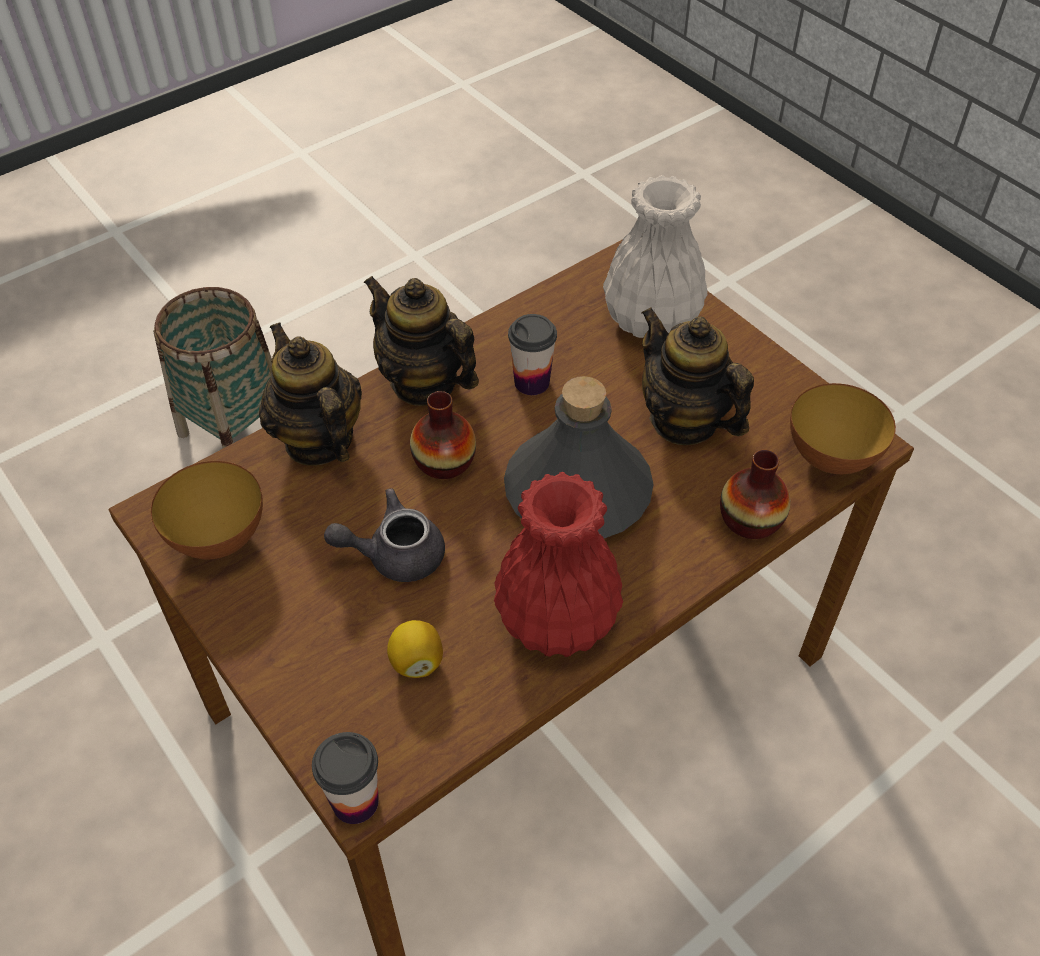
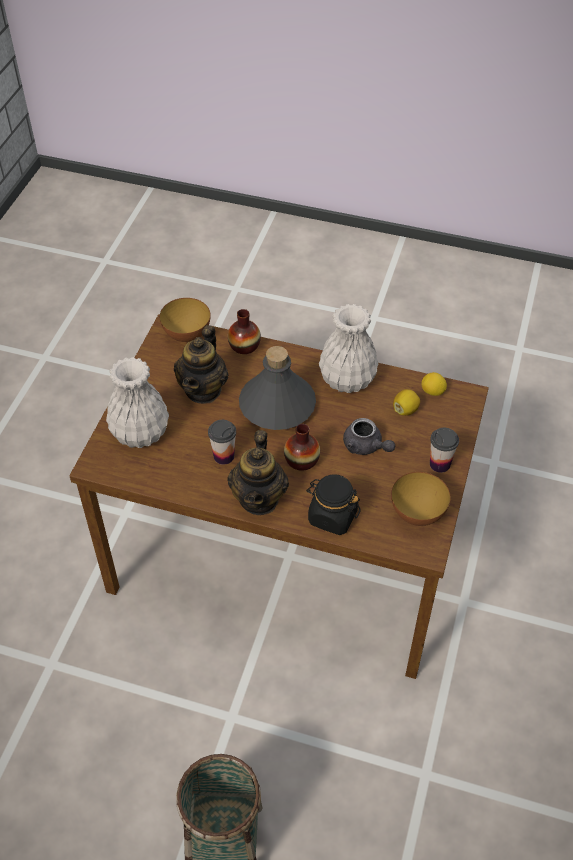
camera: 125 degrees left, 0 degrees up
(318, 440) = (332, 516): teapot -> black jar
(355, 801) = (471, 394): cup -> cup (440, 464)
(417, 736) = (432, 392): none -> lemon
(559, 620) = (347, 379): red vase -> white vase

